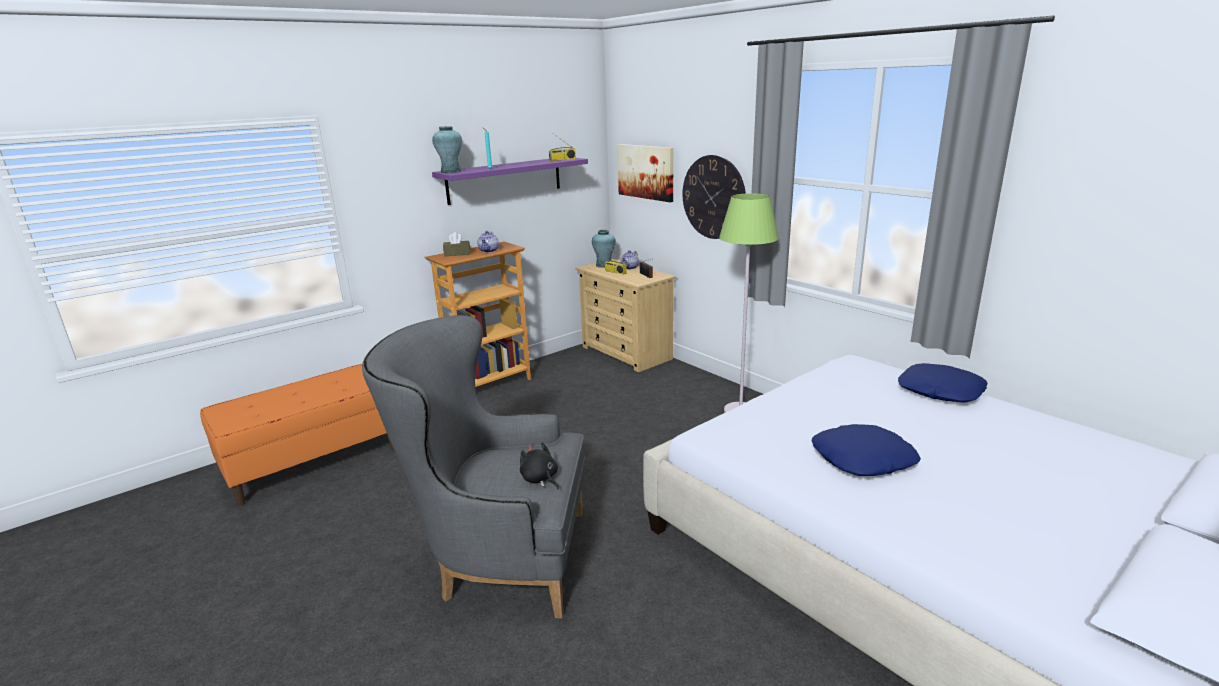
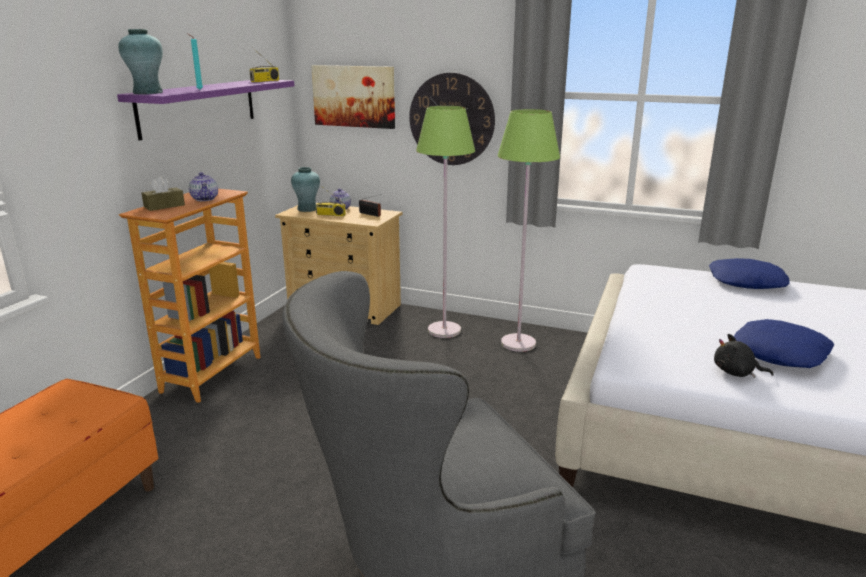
camera: 30 degrees left, 0 degrees up
(540, 479) = (512, 462): black plush toy -> black plush toy (736, 373)
(687, 387) = (444, 330): none -> green floor lamp

